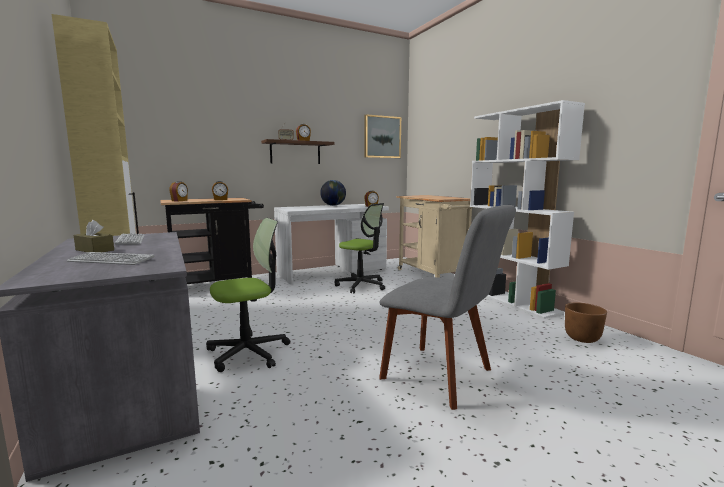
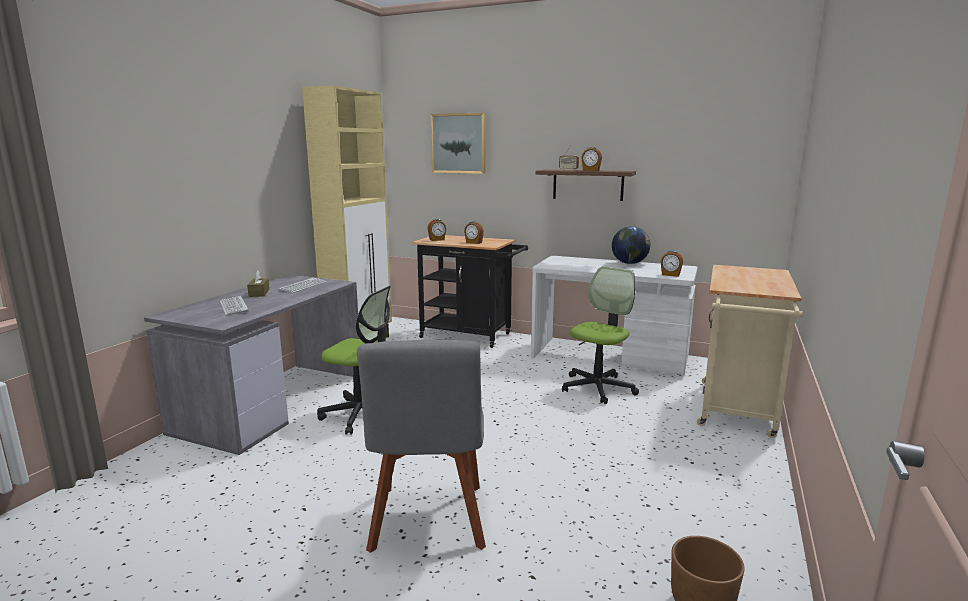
camera: 50 degrees right, 5 degrees up
(361, 285) = (598, 388): office chair -> office chair turned 135 degrees counterclockwise
(382, 137) = (741, 158): picture -> picture (458, 143)
(511, 300) = (756, 500): white bookcase -> none

